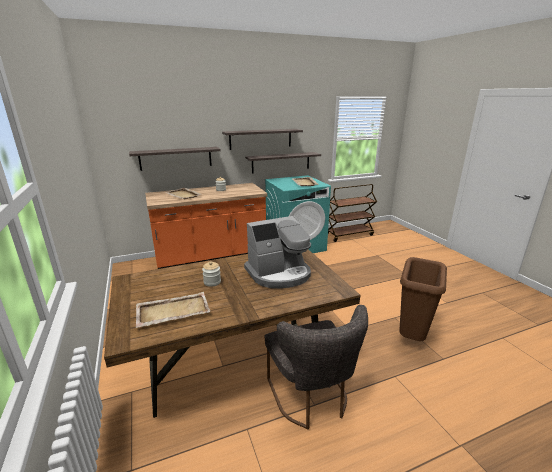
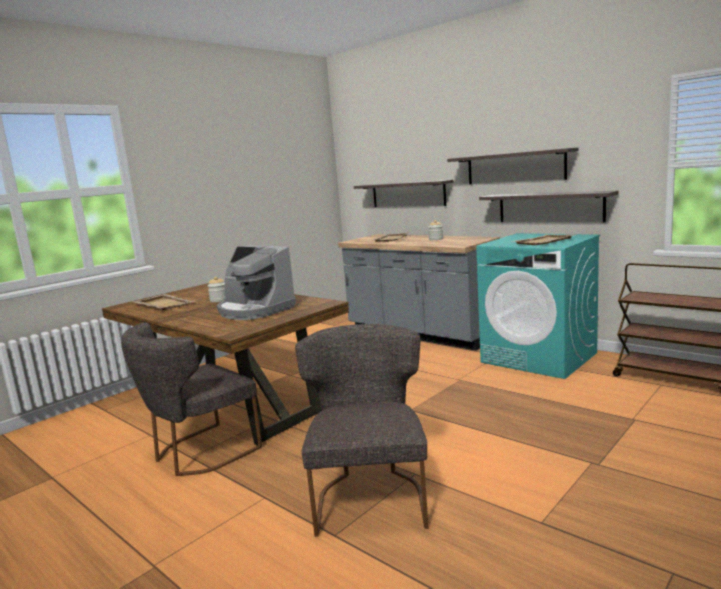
camera: 65 degrees right, 10 degrees down
(211, 257) = (420, 334): orange counter -> grey counter
(411, 337) = (370, 497): brown trash can -> grey chair

